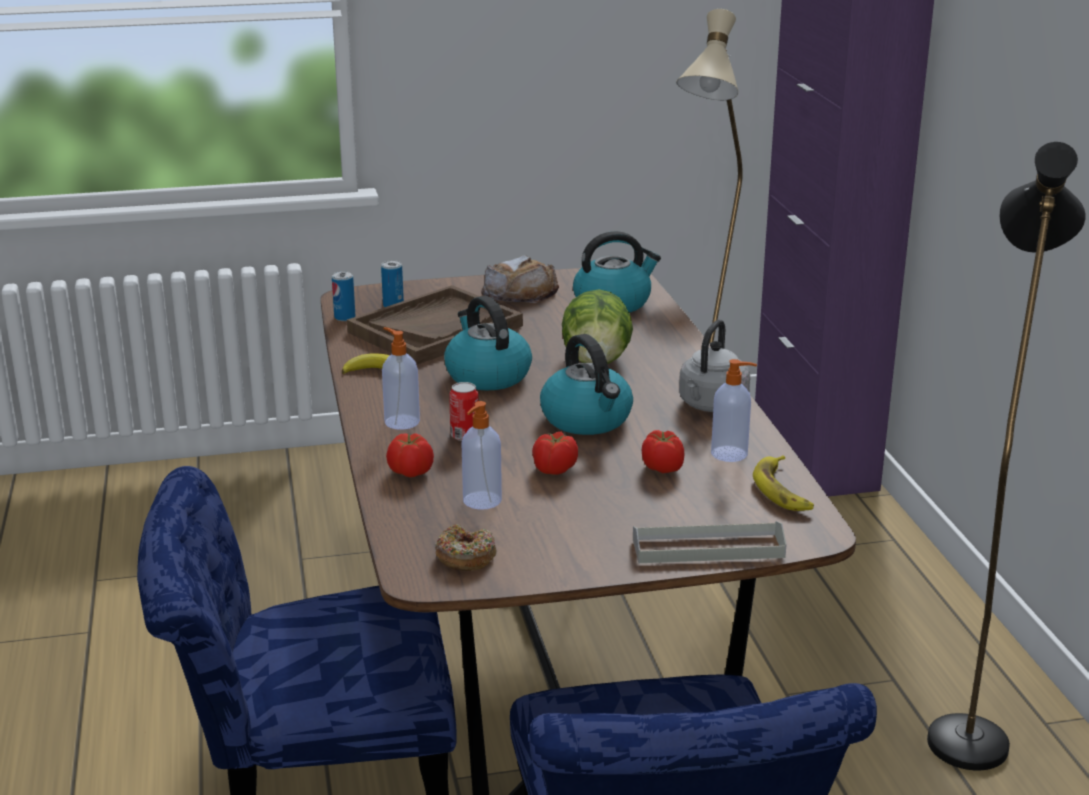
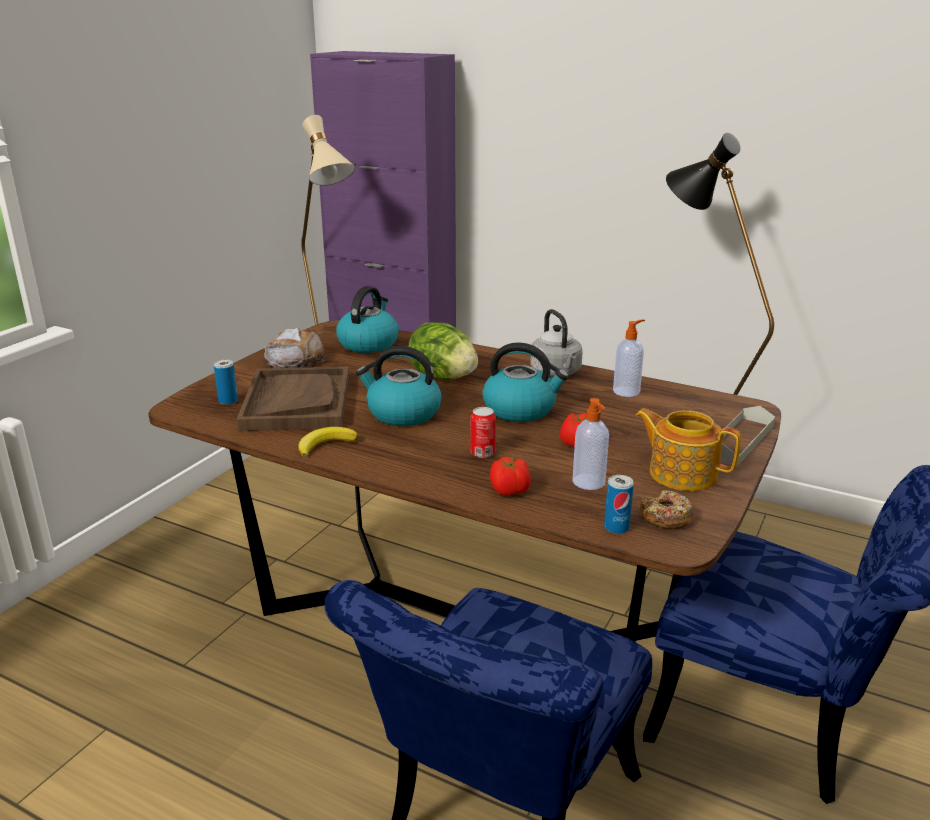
camera: 50 degrees left, 0 degrees up
(344, 317) = (210, 423): can -> can (616, 527)
(401, 421) = (423, 465): soap dispenser -> none
(573, 539) = (681, 473): none -> teapot
(662, 468) = (619, 414): tomato -> none
(782, 490) = (691, 396): banana -> none

